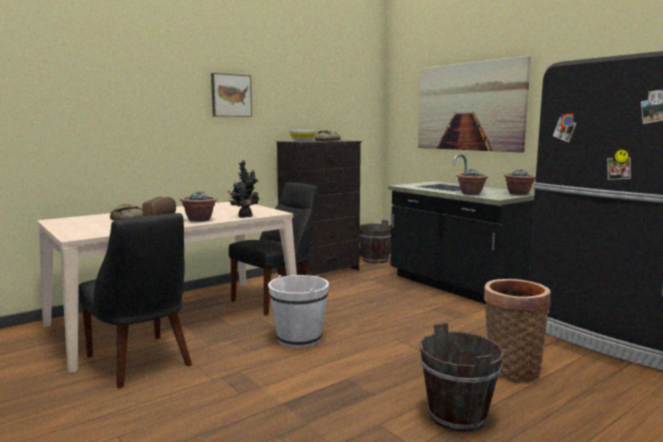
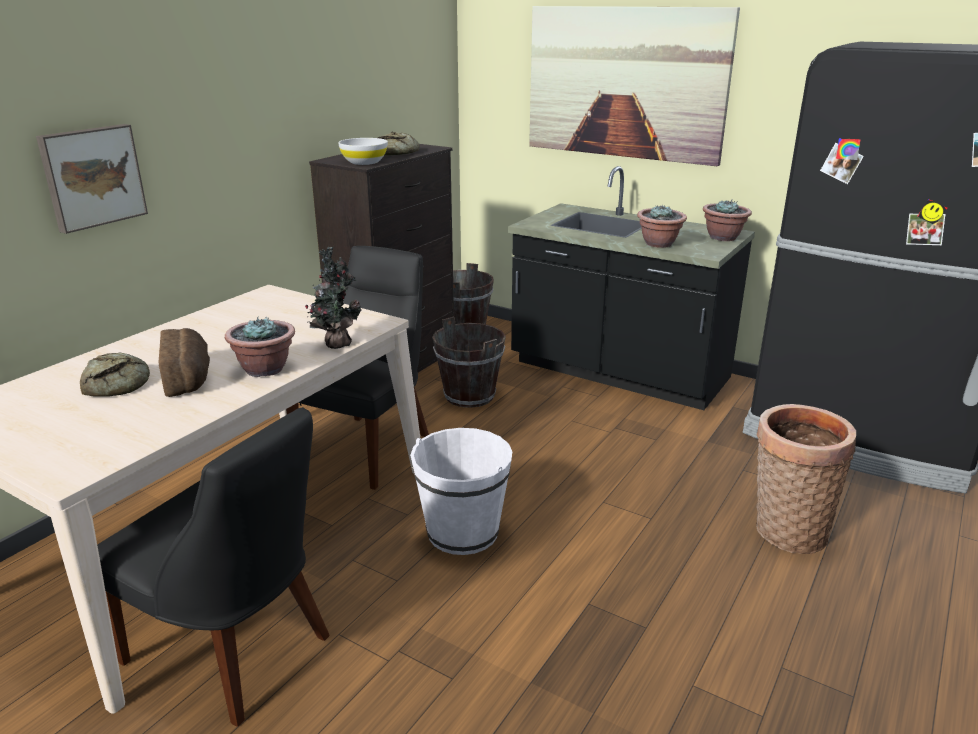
camera: 20 degrees left, 15 degrees up
(230, 95) = (223, 83): picture -> picture (92, 176)
(457, 416) = (777, 638): brown bucket -> brown bucket (470, 395)

